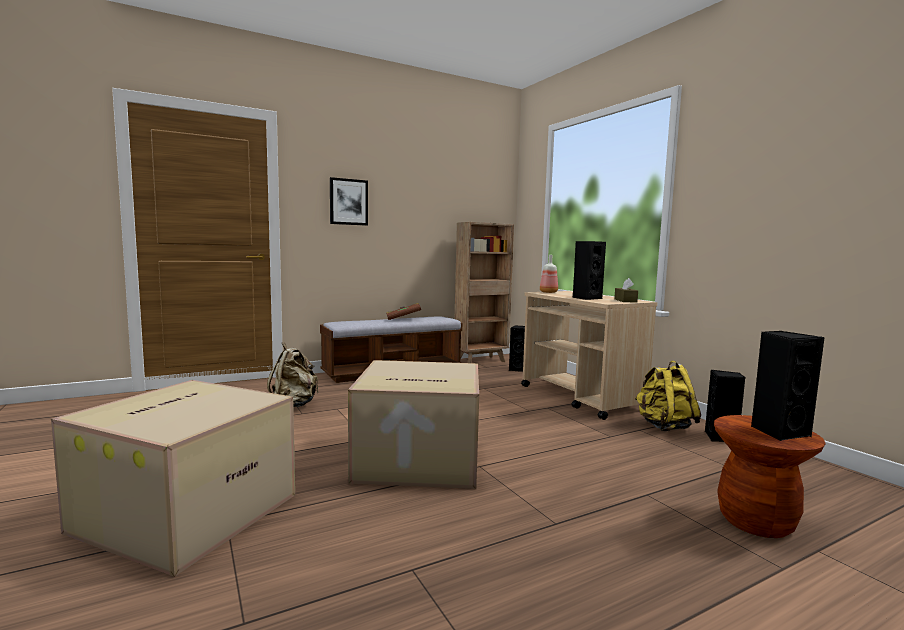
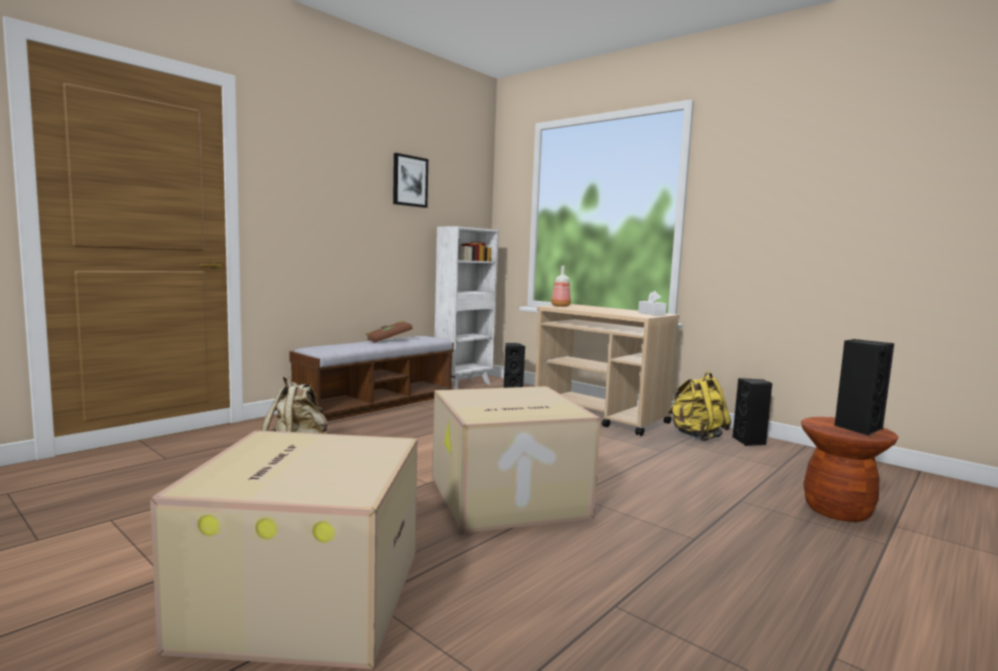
camera: 20 degrees left, 0 degrees up
(348, 202) = (320, 197): picture -> picture (409, 181)
(481, 361) = (464, 385): brown bookcase -> white bookcase
(586, 298) = (612, 312): black speaker -> none
(625, 300) = (651, 313): brown tissue box -> white tissue box

